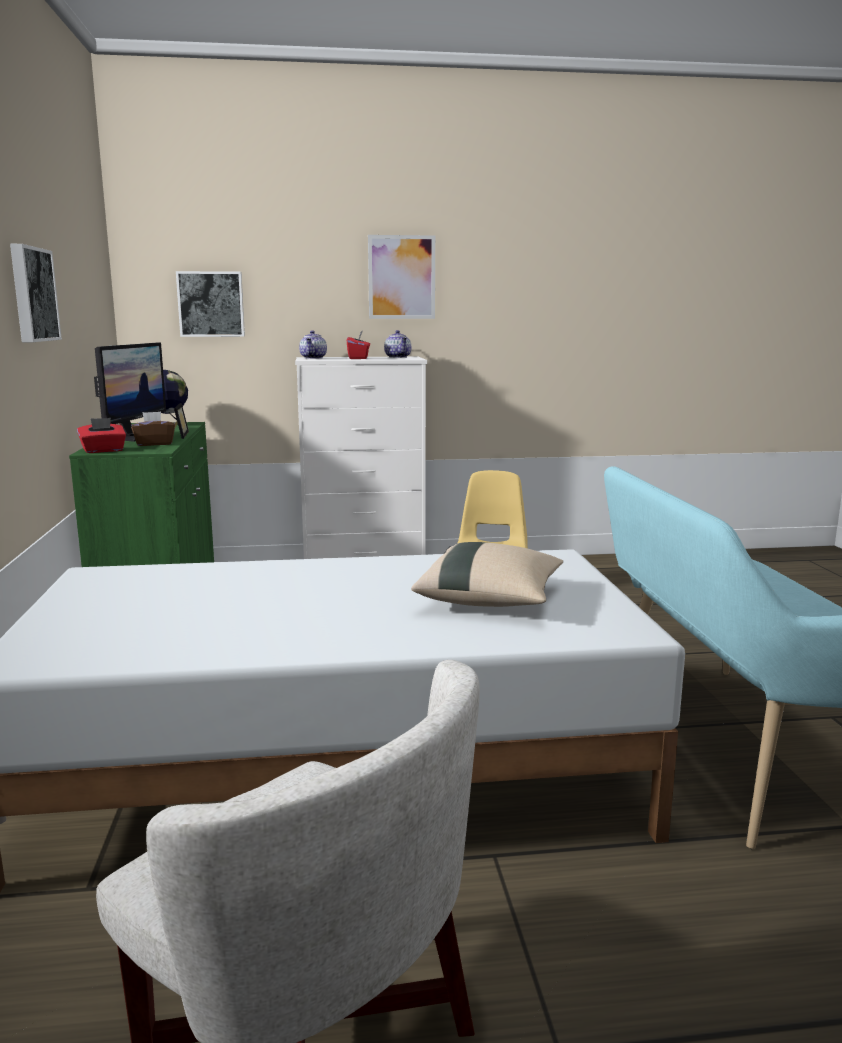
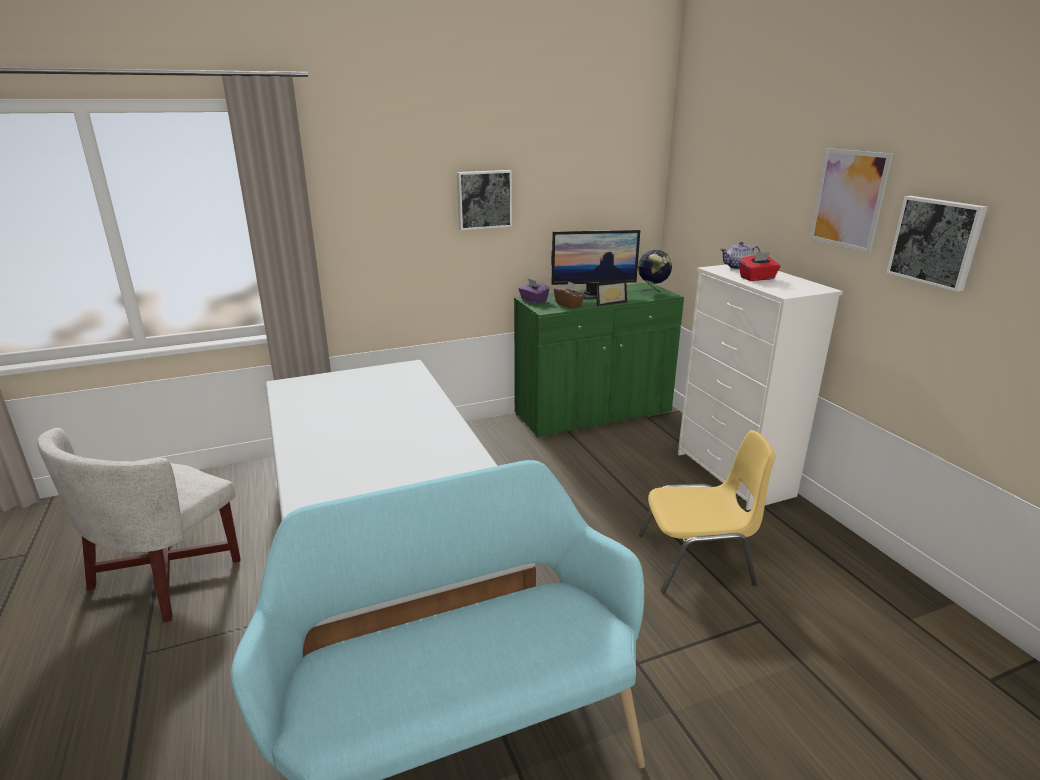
camera: 75 degrees right, 10 degrees up
(103, 451) = (533, 300): red tissue box -> purple tissue box
(211, 304) = (710, 201): picture -> picture (936, 241)
(398, 357) = (802, 287): teapot -> none
(490, 600) = (380, 487): beige pillow -> none

